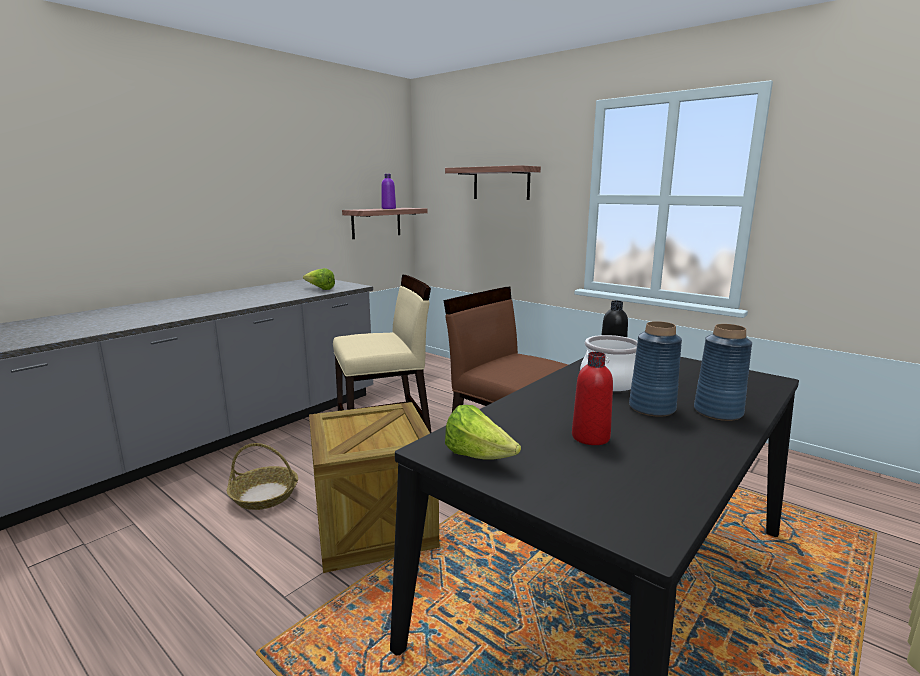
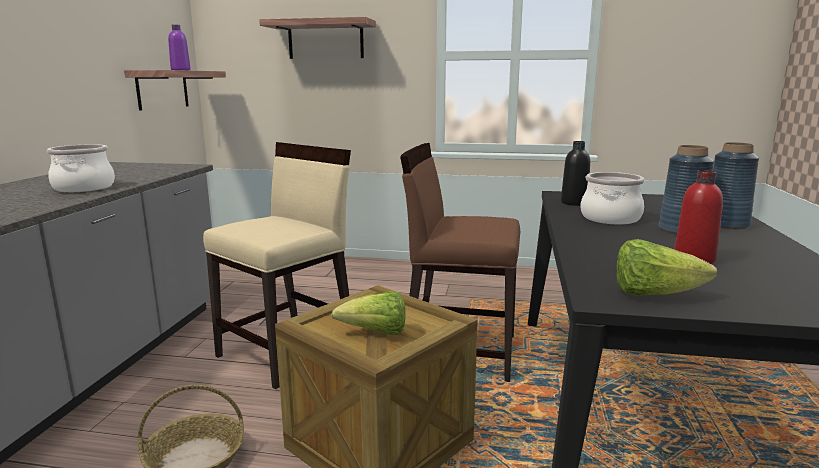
camera: 30 degrees left, 0 degrees up
(265, 298) = (85, 188): none -> cooking pot
(320, 289) = (146, 172): lettuce -> lettuce (375, 333)

